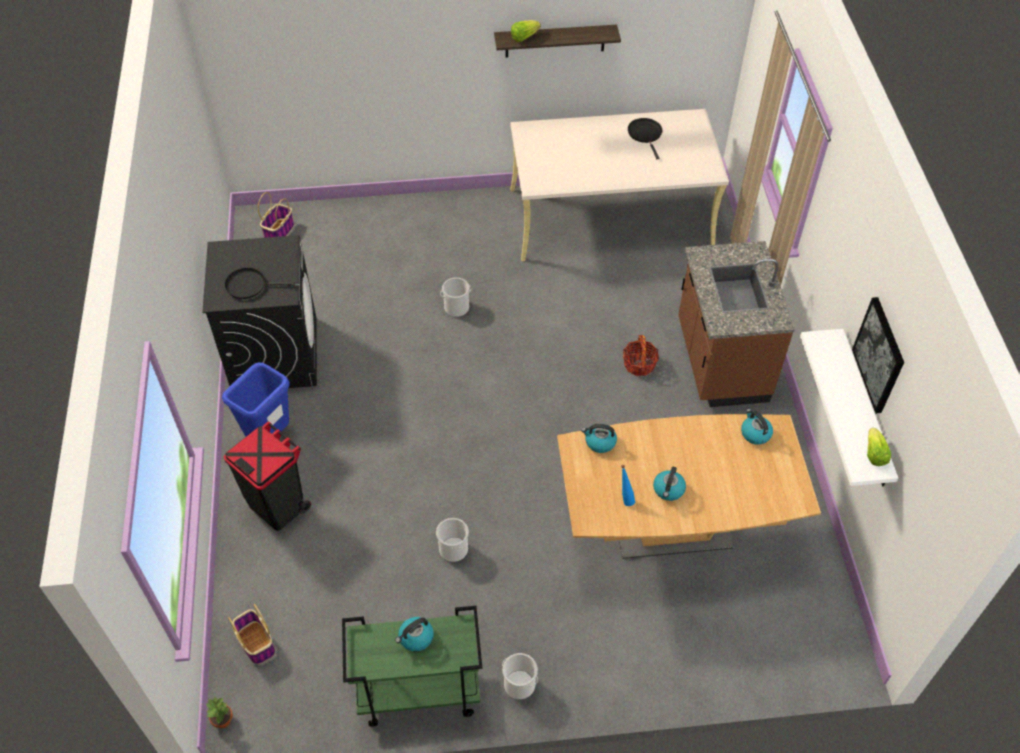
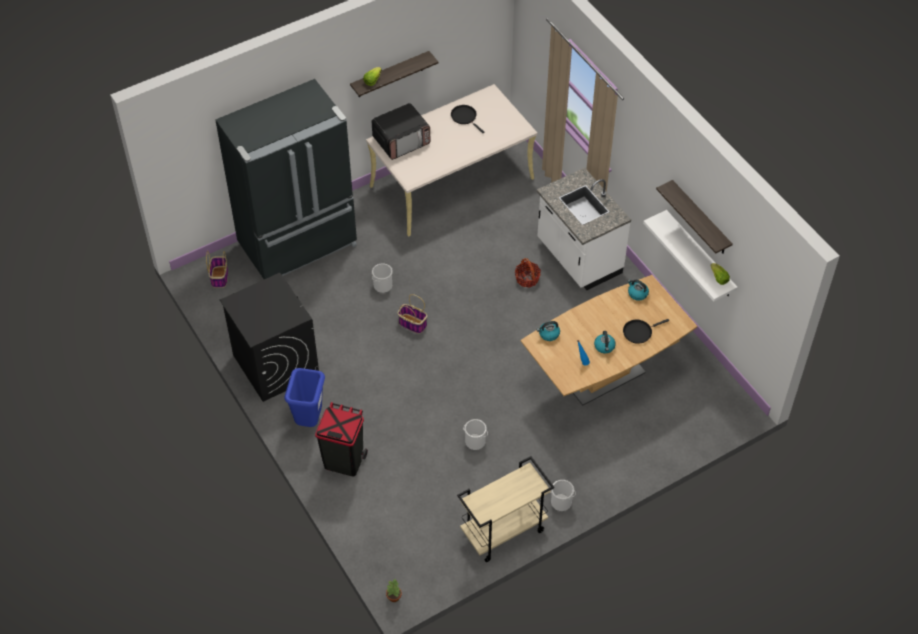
camera: 25 degrees left, 0 degrees up
(249, 285) = (269, 318): black frying pan -> black frying pan (639, 332)
(256, 642) = (385, 546): basket -> basket (412, 324)
(389, 227) = (299, 245): none -> black fridge
(415, 638) = (504, 489): kettle -> none
(417, 693) = (503, 532): green cart -> beige cart
(551, 137) = (401, 141): none -> microwave
(720, 362) = (578, 258): brown counter -> white counter
(879, 355) = (700, 219): picture -> shelf

